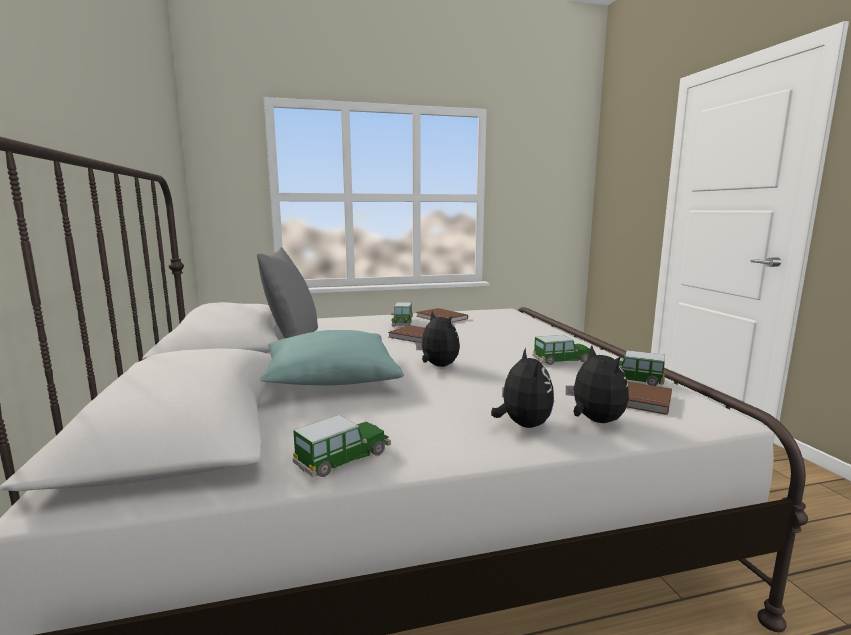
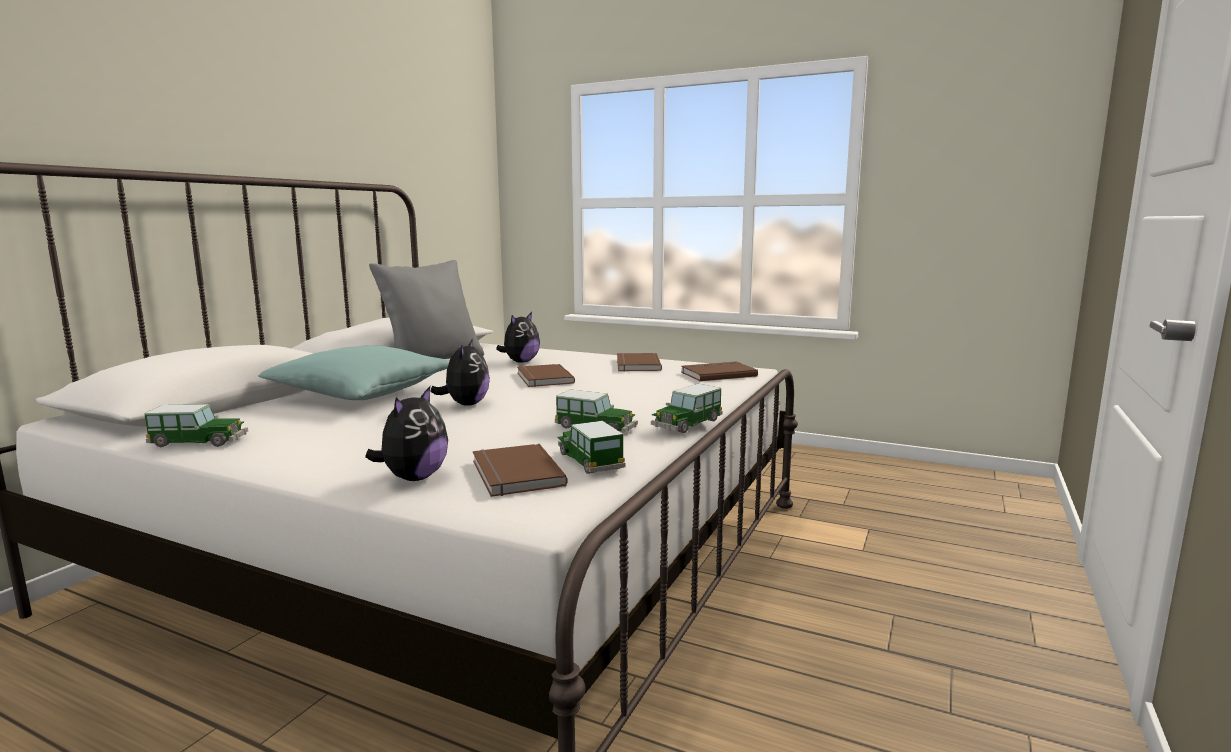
camera: 40 degrees right, 0 degrees up
(402, 323) = (578, 363): toy car -> toy car (687, 424)
(501, 315) = (717, 374): none -> brown book
(522, 425) = (355, 461): plush toy -> plush toy (520, 362)

